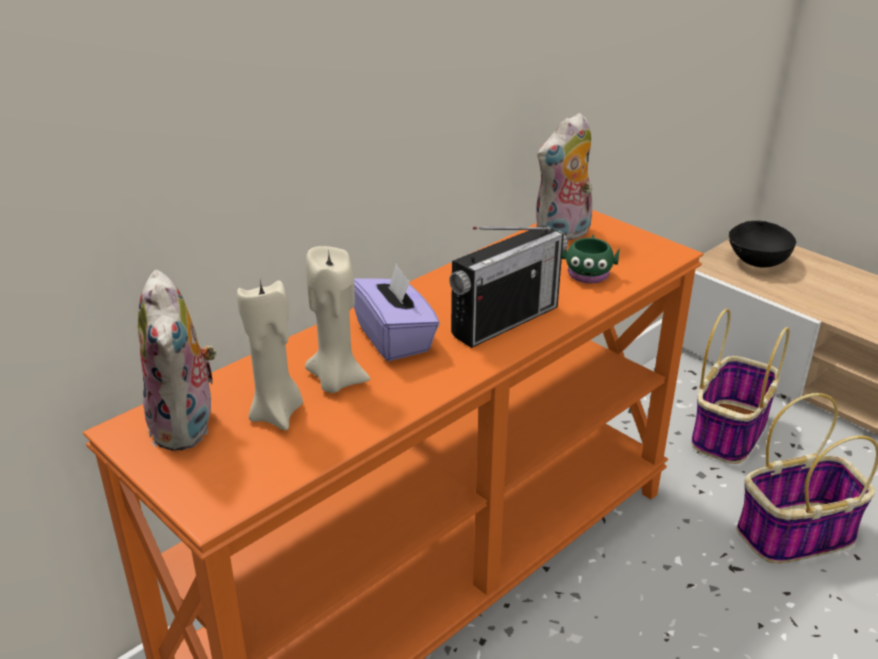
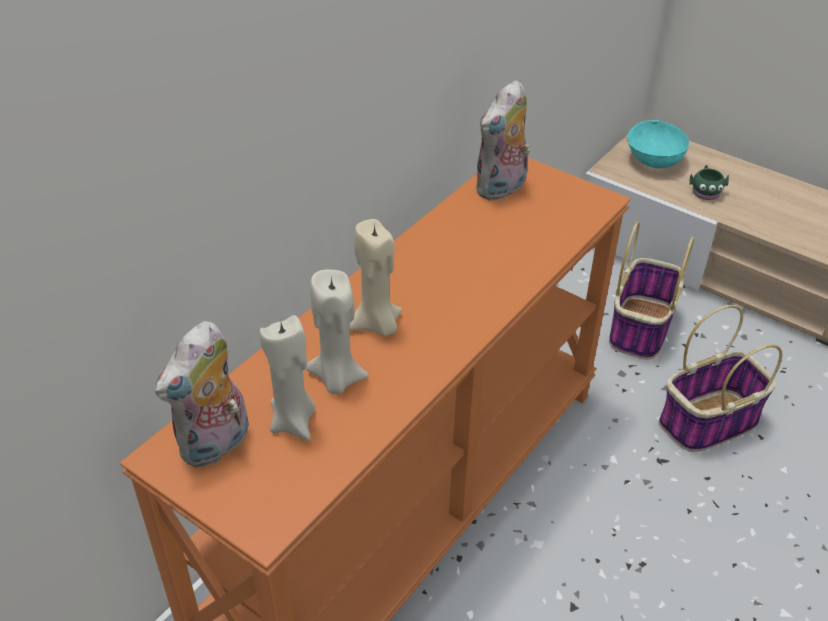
camera: 10 degrees left, 10 degrees up
(187, 426) = (216, 445): plush toy -> plush toy turned 60 degrees clockwise
(395, 338) = (377, 325): purple tissue box -> beige candle
(505, 321) = (471, 295): radio -> none
(588, 272) = (534, 231): green mug -> green mug (705, 191)
(756, 261) = (653, 160): black bowl -> turquoise bowl

